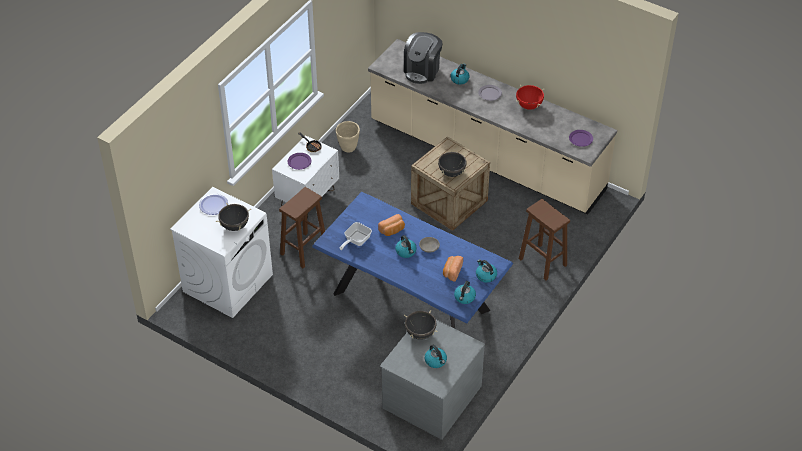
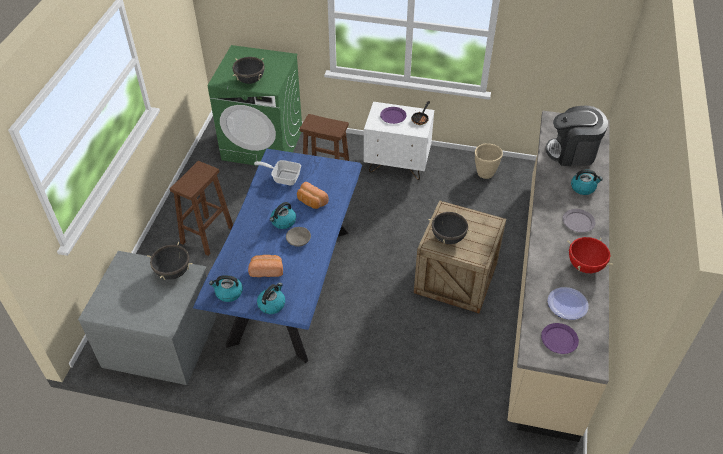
camera: 70 degrees right, 0 degrees up
(213, 205) = (272, 60): plate -> plate (567, 304)
(228, 282) = (263, 144): white washing machine -> green washing machine
(436, 361) = (134, 297): kettle -> none
(542, 261) = (407, 397): brown stool -> brown stool (207, 234)

